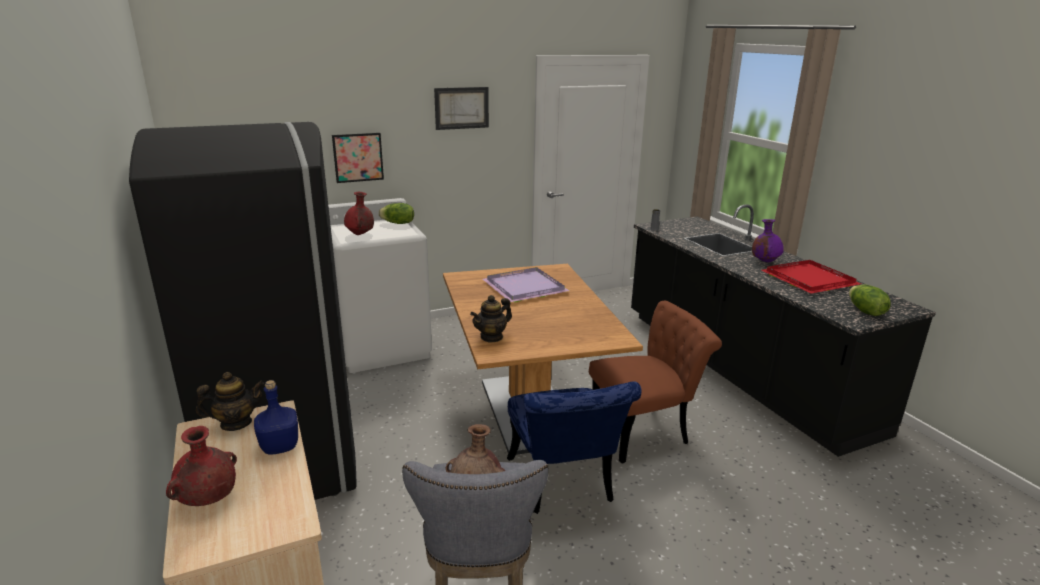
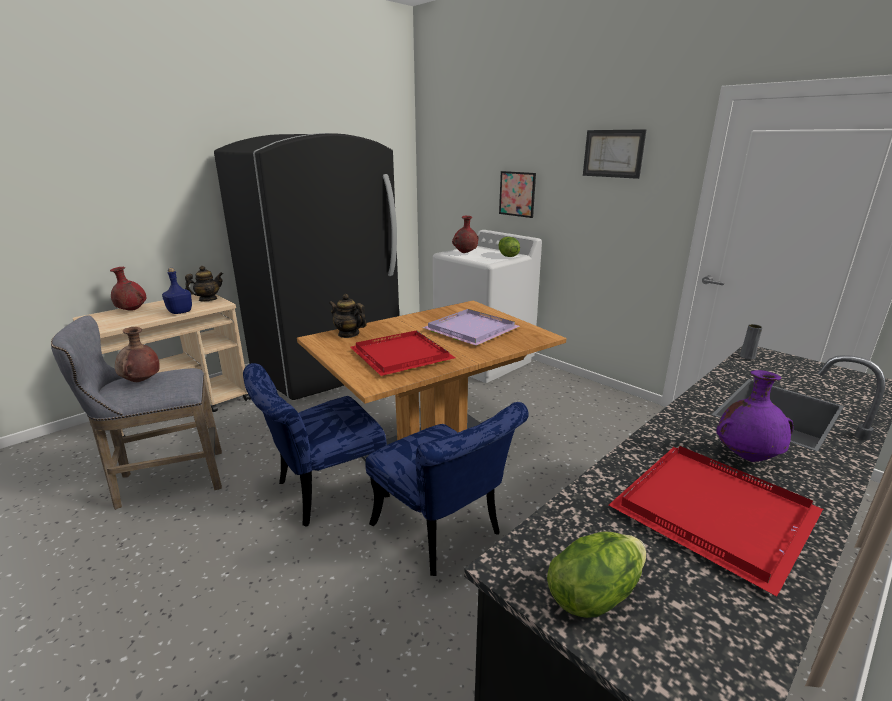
camera: 70 degrees right, 0 degrees up
(236, 423) = (208, 299): teapot -> teapot turned 90 degrees counterclockwise
(564, 322) = (399, 355): none -> red tray
(645, 430) = (443, 534): brown chair -> blue chair

